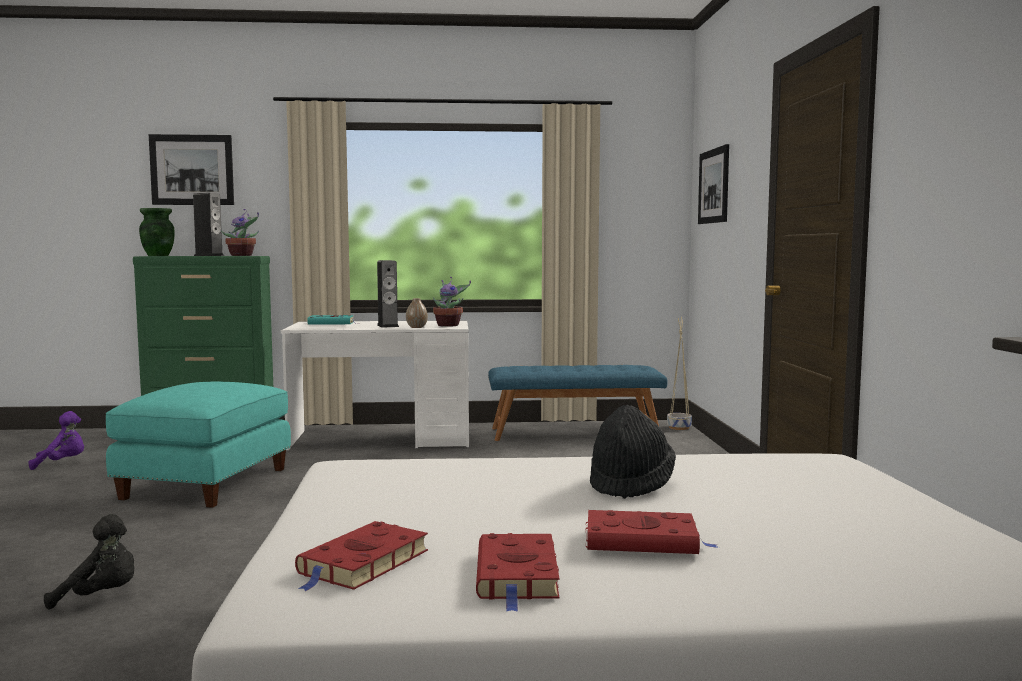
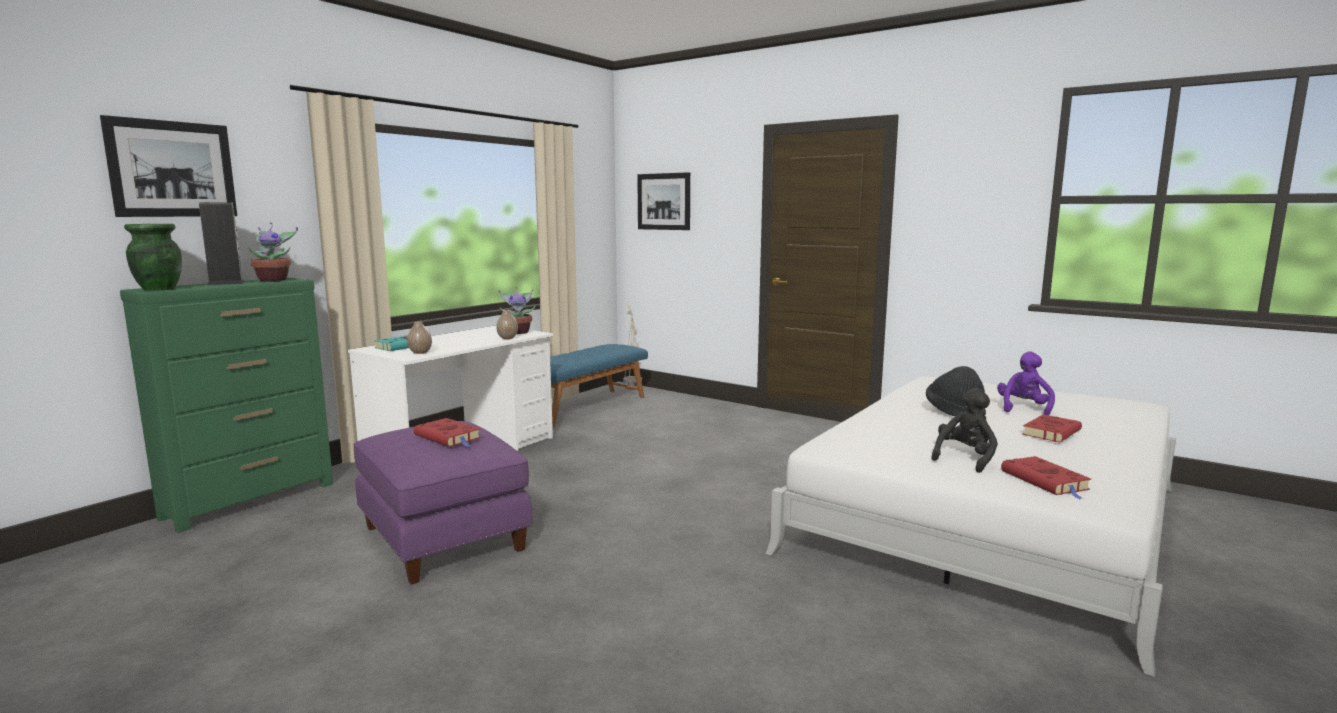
camera: 50 degrees left, 5 degrees up
(62, 463) = (181, 592): purple plush toy -> purple plush toy (1023, 409)
(101, 597) = (687, 633): black plush toy -> black plush toy (965, 459)
(207, 484) = (445, 538): turquoise ottoman -> purple ottoman
(316, 327) = (420, 352): none -> vase
(387, 326) = (473, 340): speaker -> none
(517, 576) = (1085, 461): red book -> red book (449, 437)

